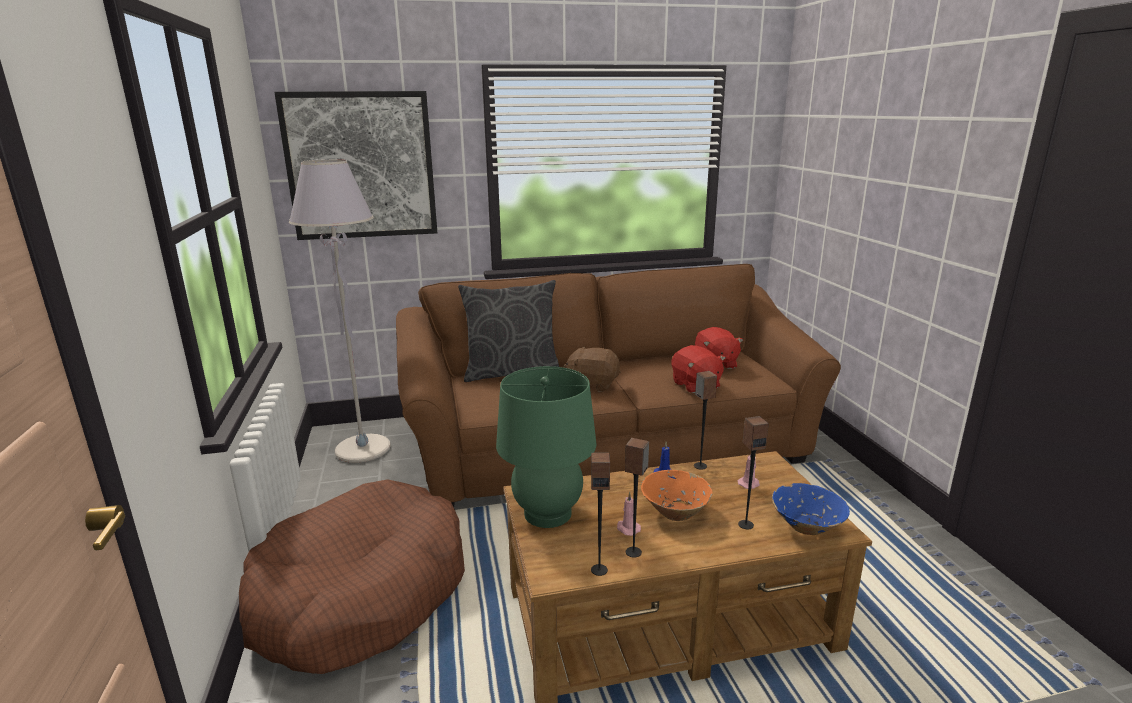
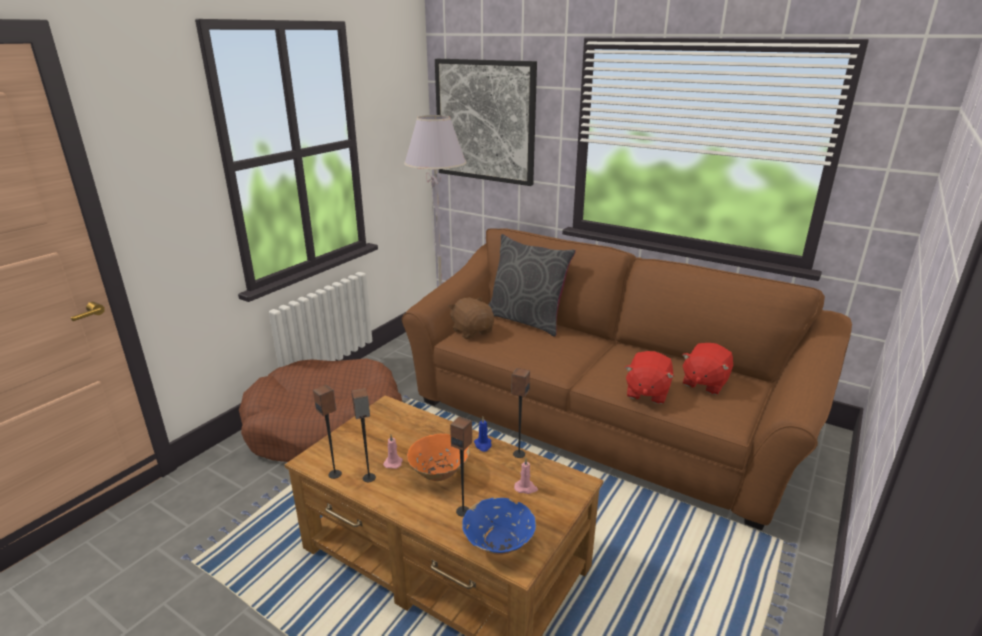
camera: 45 degrees right, 5 degrees up
(547, 513) = (373, 425): green table lamp -> none
(593, 384) = (565, 354): brown plush toy -> brown plush toy (472, 331)

